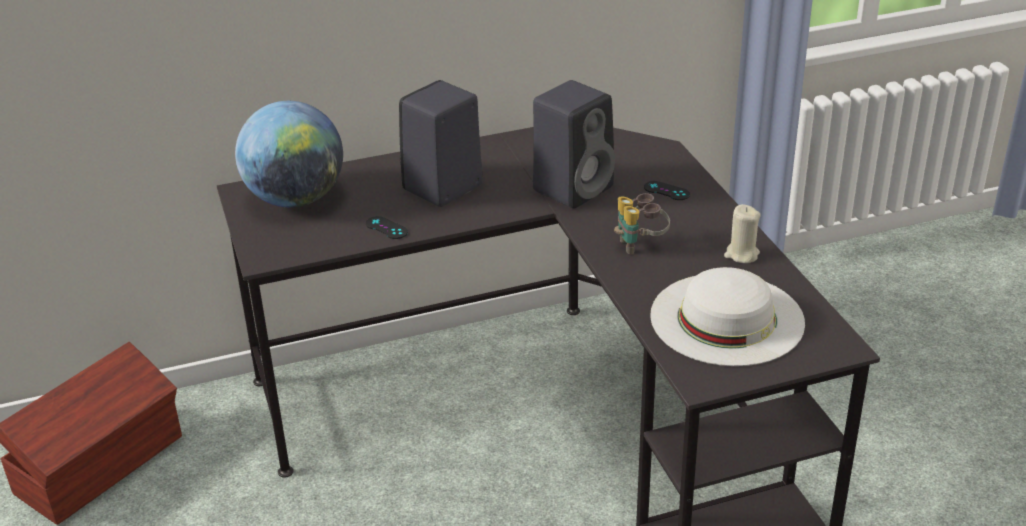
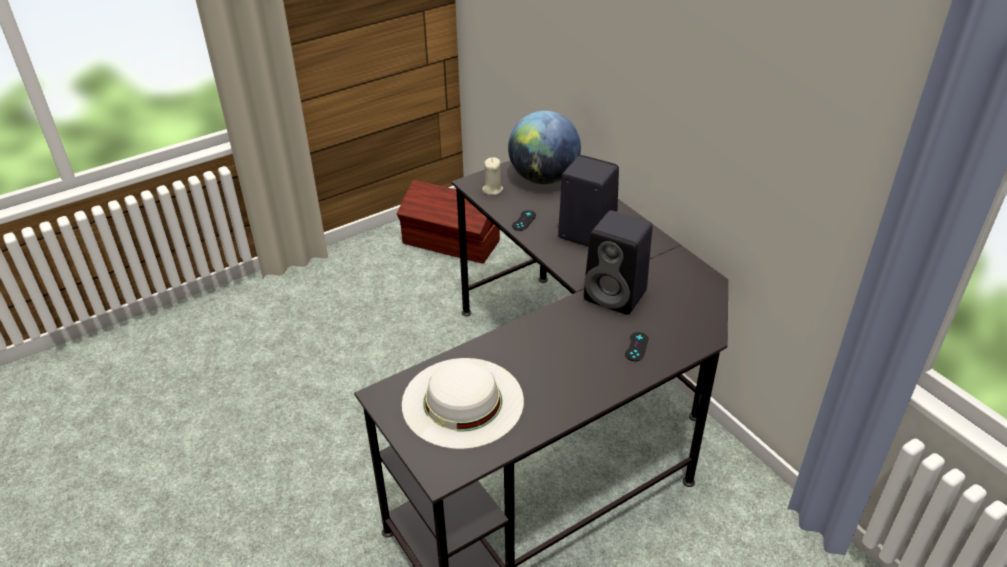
camera: 75 degrees right, 5 degrees up
(640, 245) = (548, 342): binoculars -> none
(741, 254) = (556, 402): beige candle -> beige candle (492, 189)

